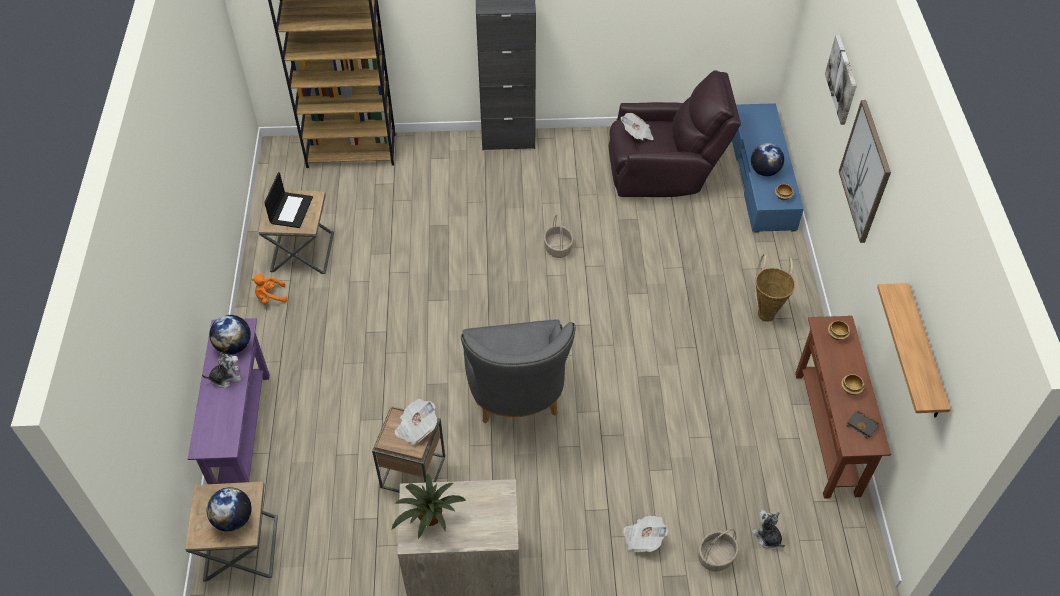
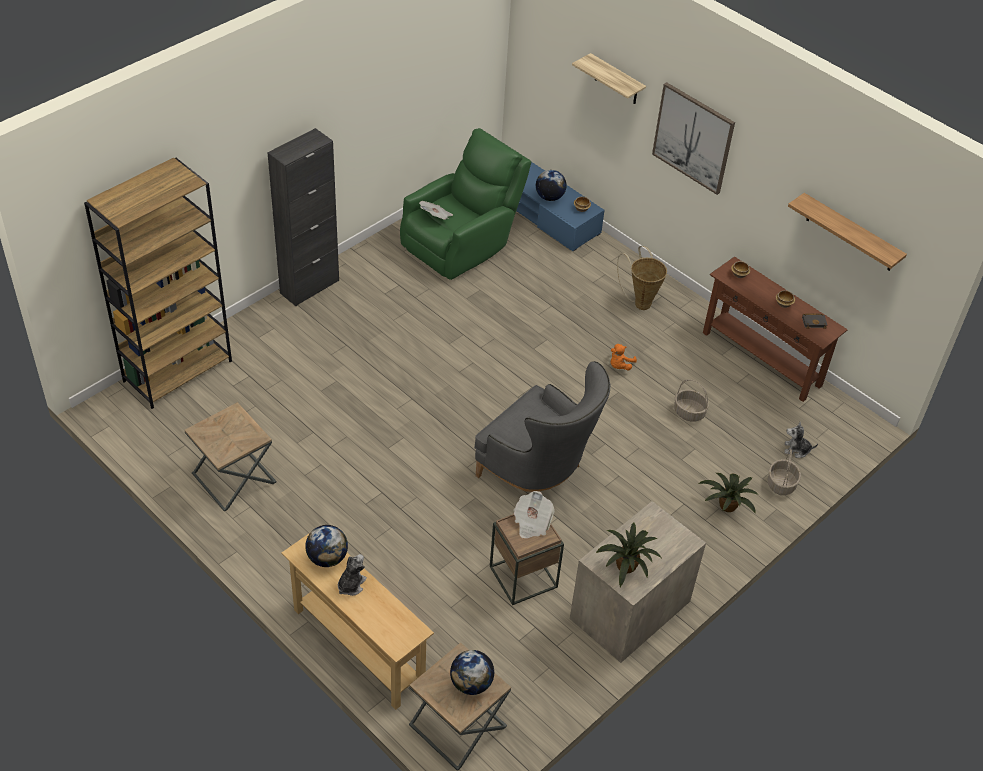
camera: 45 degrees left, 5 degrees down
(243, 435) = (357, 647): purple console table -> beige console table
(270, 297) = (249, 531): orange plush toy -> orange plush toy (619, 366)
(291, 210) = (226, 433): laptop -> none
(557, 248) = (444, 346): basket -> basket (688, 412)
(643, 538) = (726, 506): newspaper -> potted plant
(664, 172) = (461, 243): brown armchair -> green armchair
(842, 79) = (616, 80): picture -> shelf

